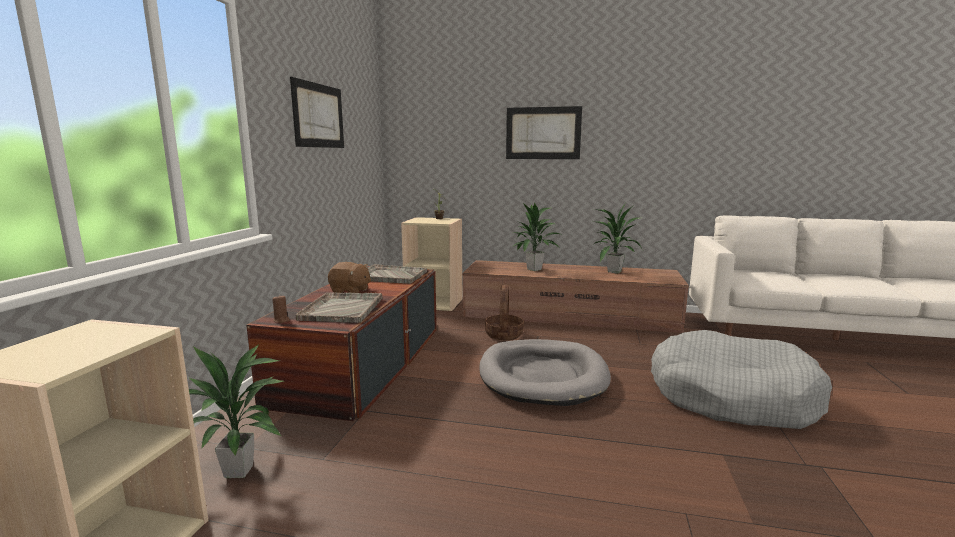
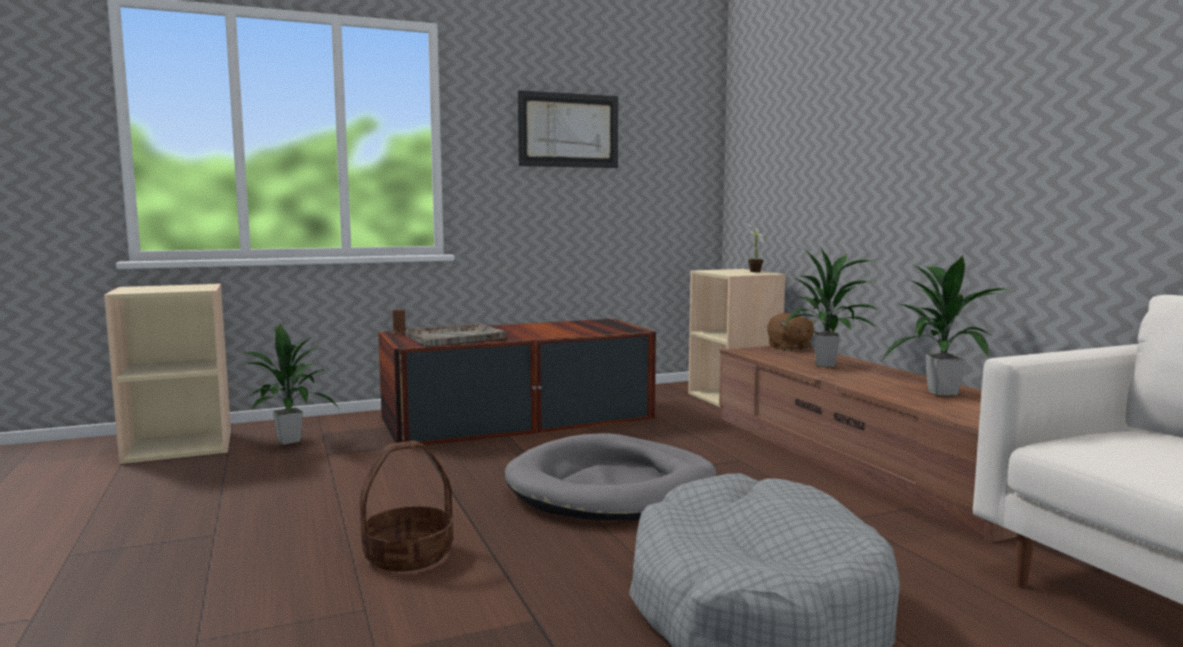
camera: 55 degrees right, 5 degrees down
(350, 291) = (513, 330): brown plush toy -> brown plush toy (789, 348)
(390, 276) = (593, 328): grey tray -> none
(504, 334) = (704, 446): basket -> basket (408, 555)
(543, 133) = (888, 129): picture -> none

